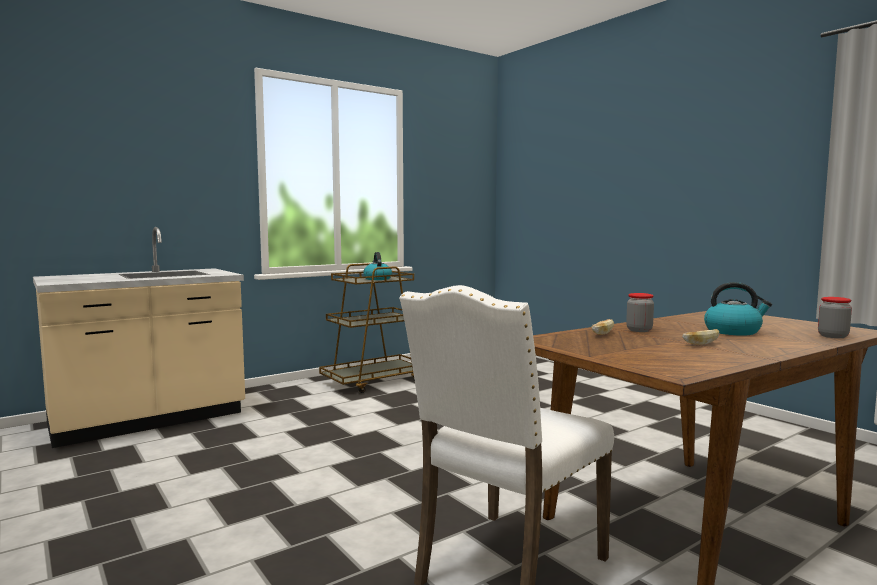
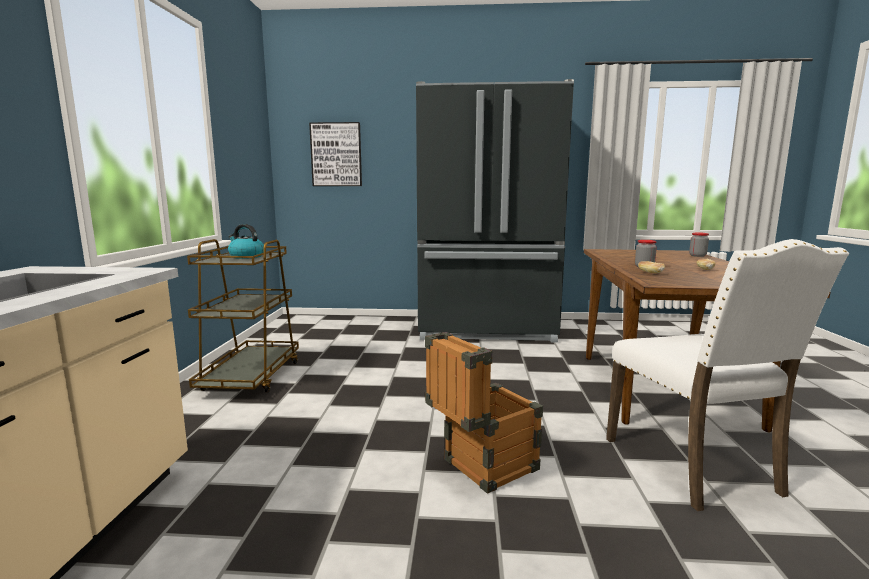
camera: 50 degrees left, 5 degrees up
(359, 481) = (481, 468): none -> crate
(542, 187) = (336, 154): none -> picture
(646, 405) = (487, 330): none -> black fridge
(733, 331) = (667, 260): kettle -> none

